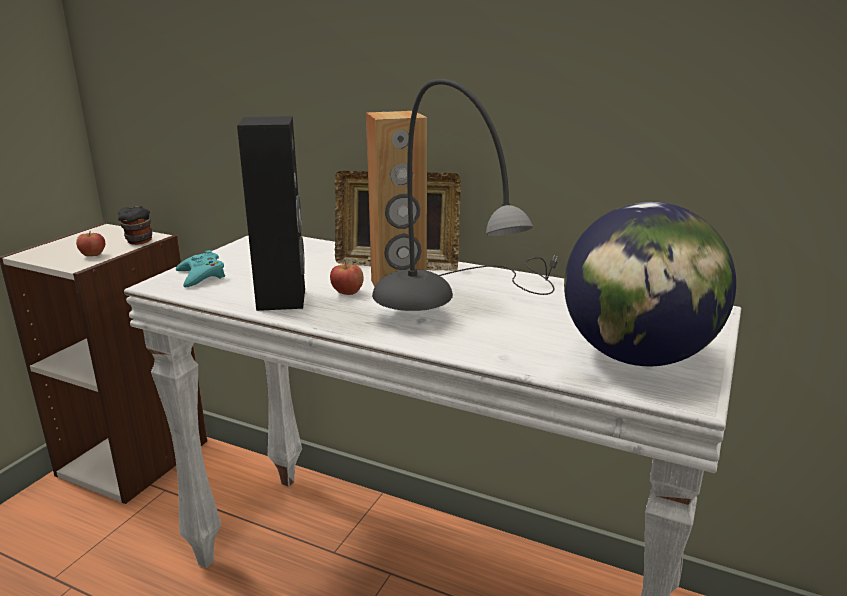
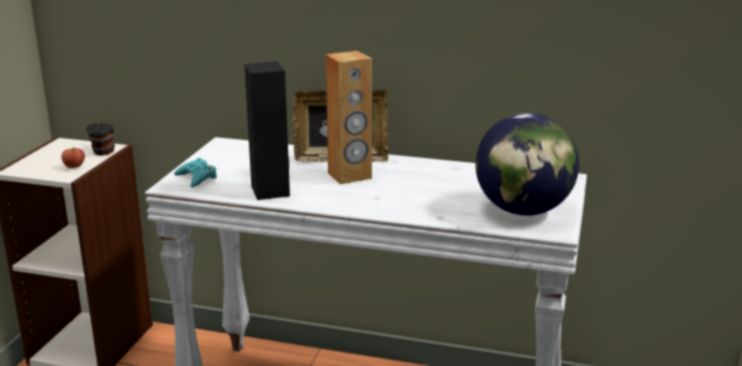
camera: 10 degrees left, 0 degrees up
(347, 293) = (315, 183): apple -> none
(460, 318) = (403, 195): grey table lamp -> none

